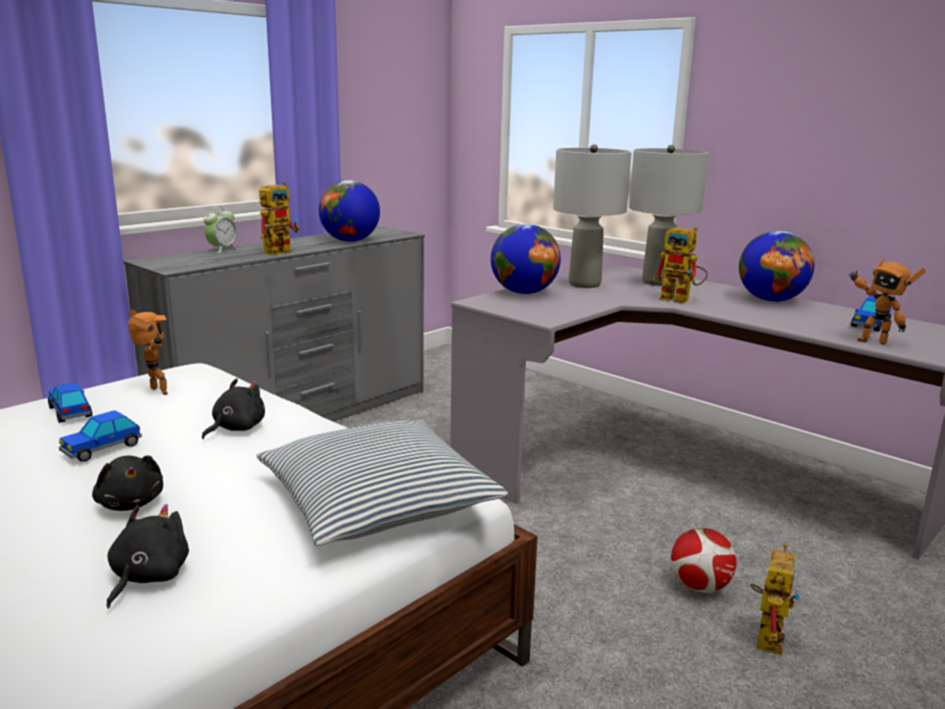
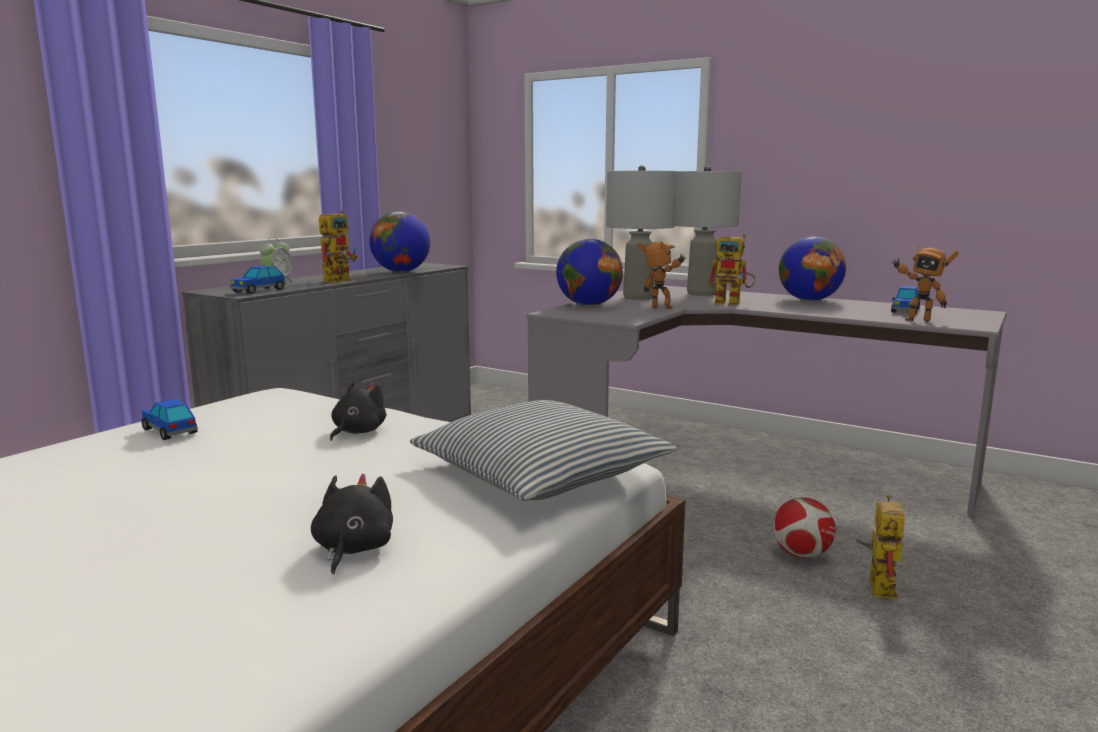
camera: 10 degrees left, 5 degrees down
(102, 449) = (226, 457): toy car -> toy car (258, 291)
(131, 503) = (292, 494): black plush toy -> none
(155, 392) = (251, 410): toy robot -> toy robot (660, 308)

